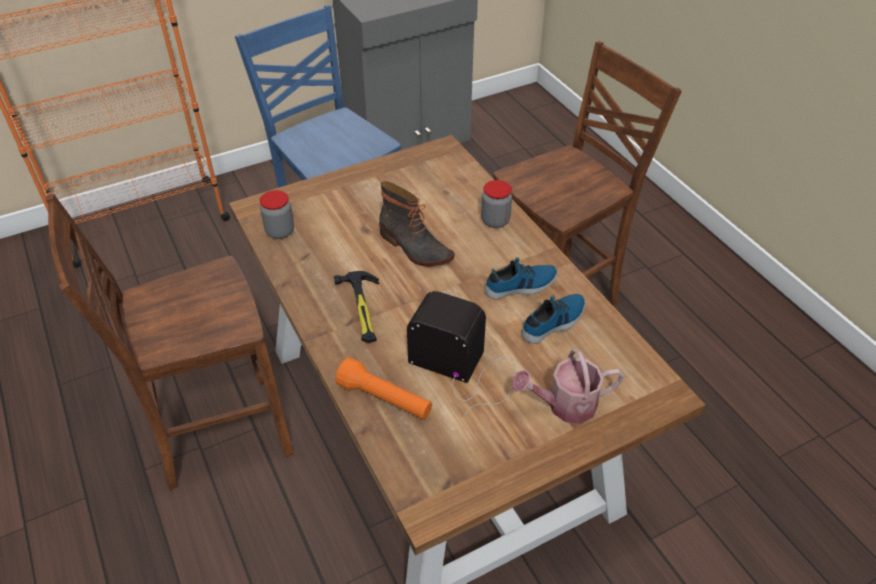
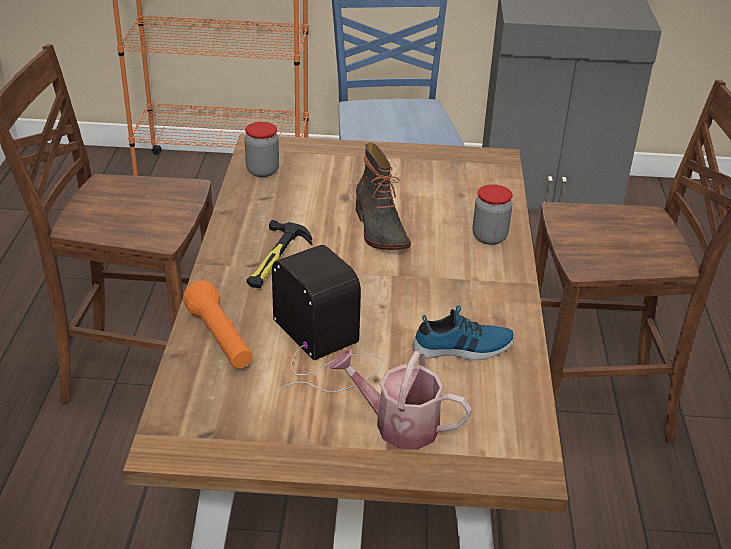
camera: 30 degrees right, 10 degrees down
(521, 286) = (459, 302): shoe -> none

